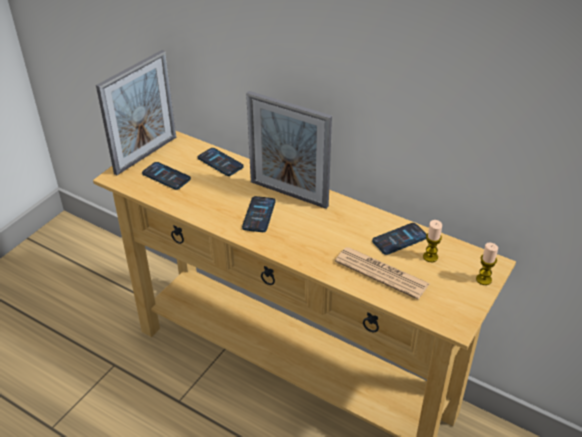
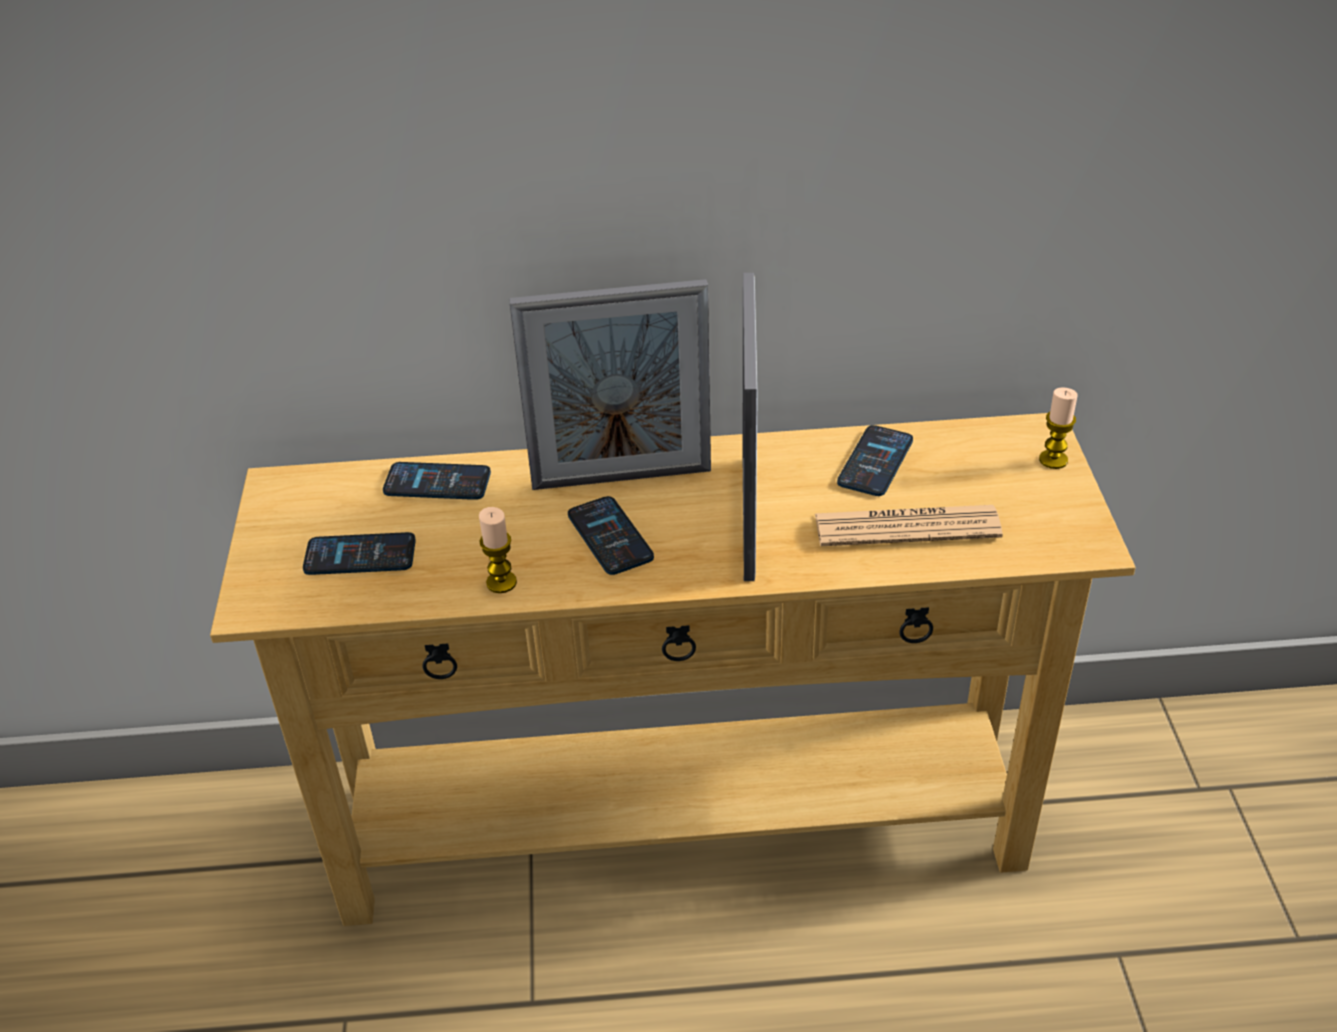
camera: 35 degrees left, 0 degrees up
(146, 155) = (272, 536): picture frame -> picture frame (748, 517)
(430, 257) = (947, 465): candle -> candle (501, 582)

